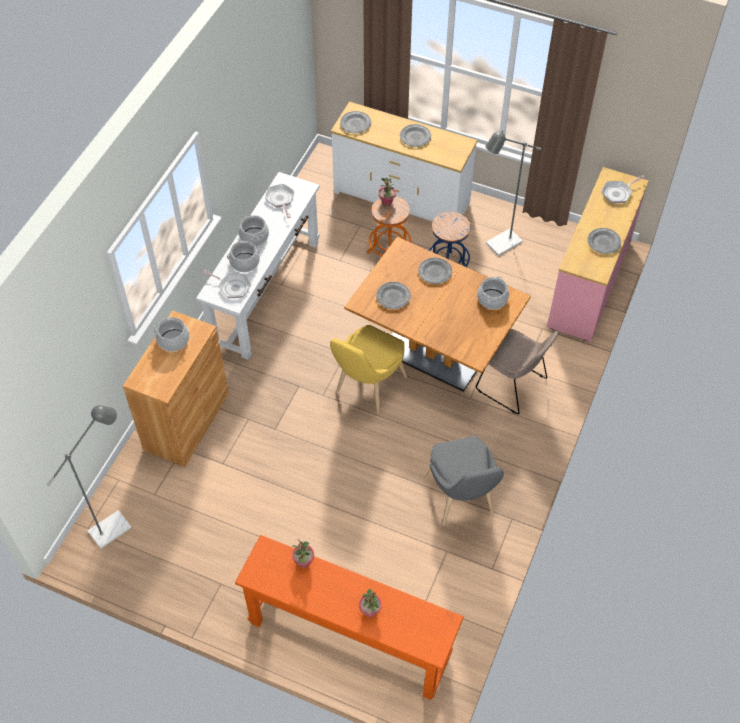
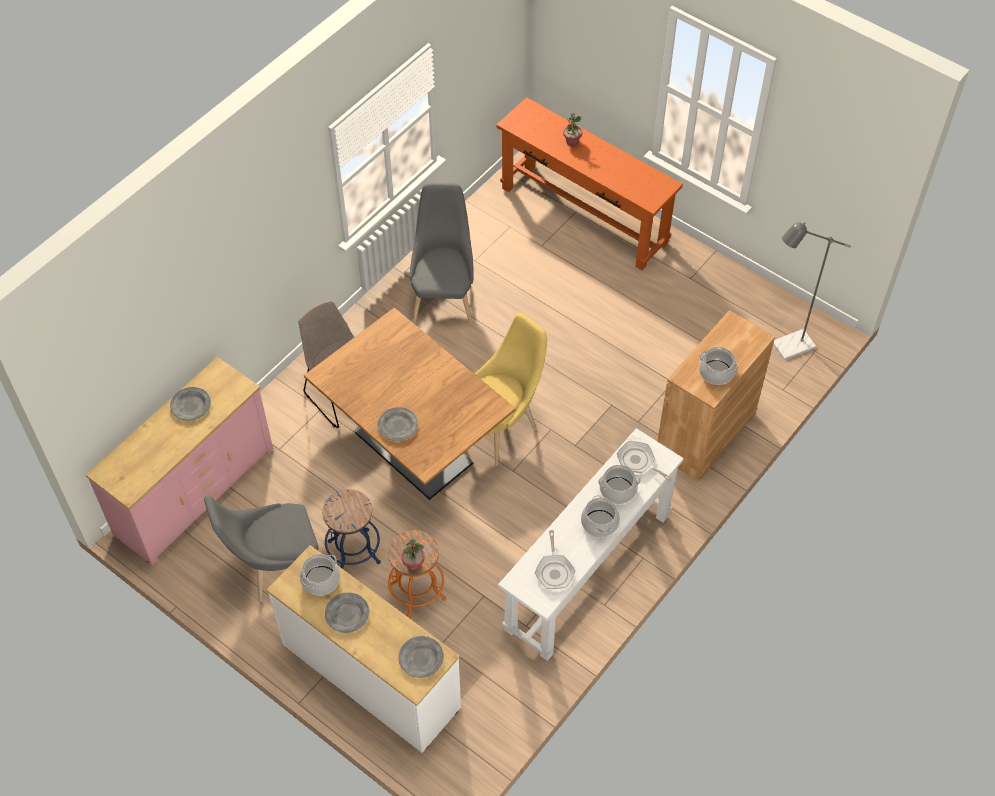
camera: 165 degrees left, 0 degrees up
(304, 562) = (619, 185): potted plant -> none
(393, 297) = (456, 406): grey plate -> none
(492, 299) = (348, 380): cooking pot -> cooking pot (321, 580)
(499, 246) = (276, 569): grey floor lamp -> grey chair
(618, 193) = (133, 465): frying pan -> none

